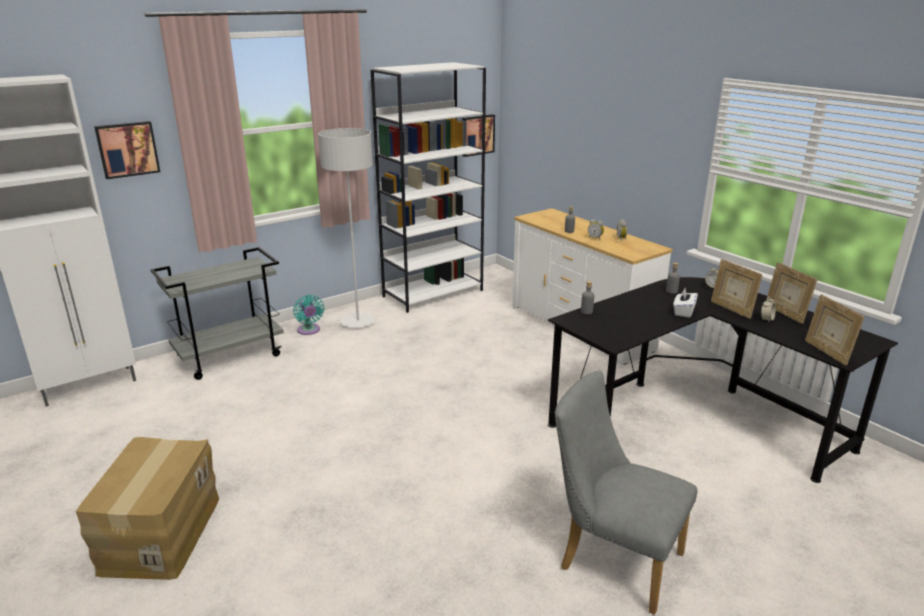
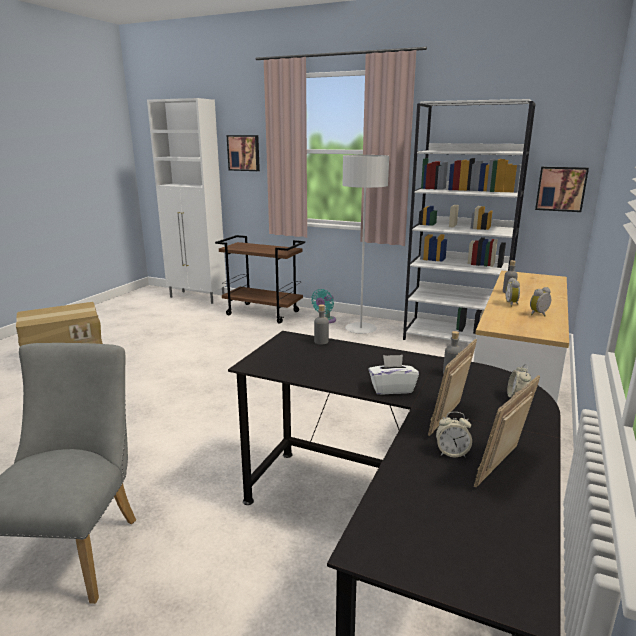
camera: 60 degrees right, 5 degrees down
(231, 356) = (263, 313): grey cart -> brown cart
(827, 352) = (381, 527): picture frame -> none

